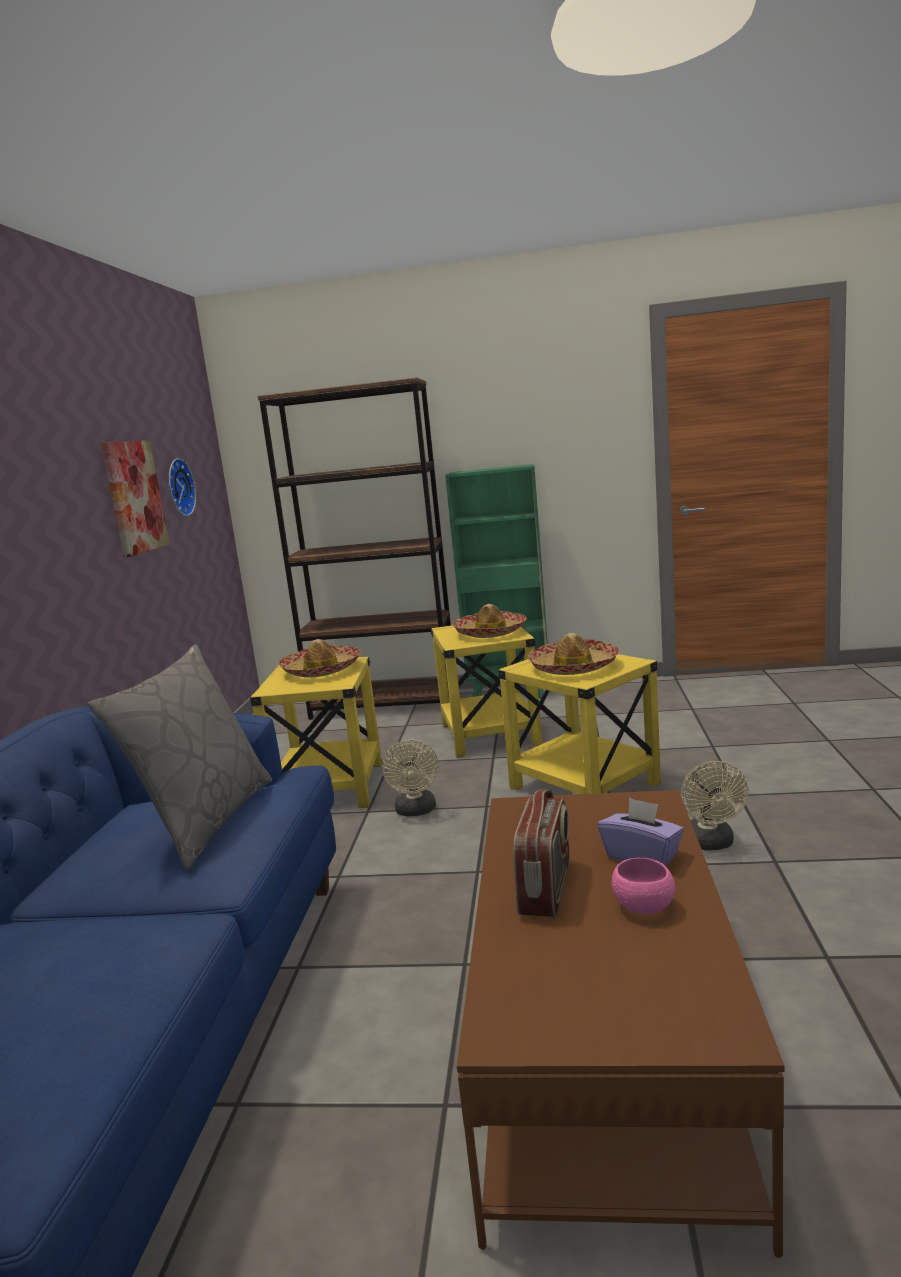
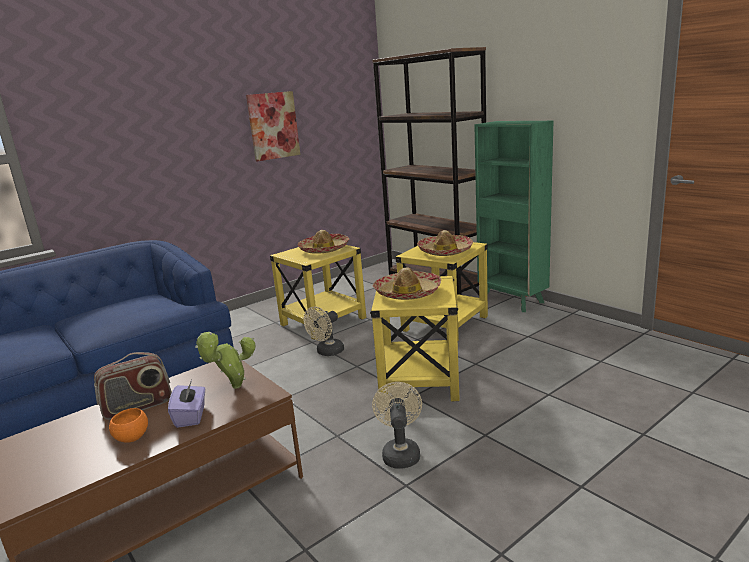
camera: 45 degrees right, 5 degrees up
(178, 487) = (321, 119): wall clock -> none
(206, 821) = (133, 311): grey pillow -> none
(601, 816) = (233, 388): none -> potted plant
(644, 907) = (132, 437): pink bowl -> orange bowl
(711, 844) = (400, 453): beige fan -> beige fan turned 135 degrees clockwise

